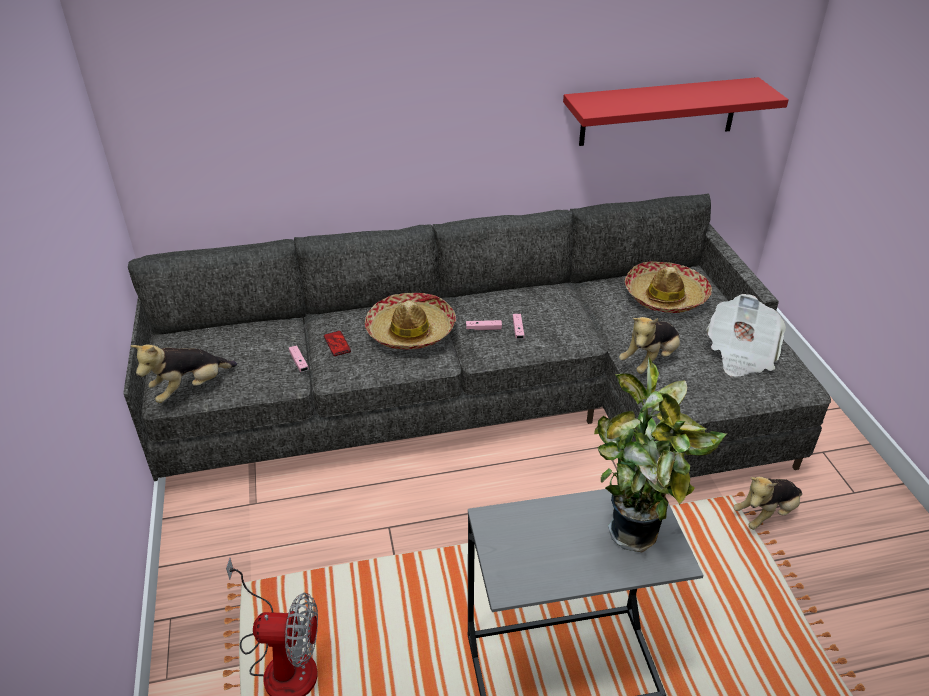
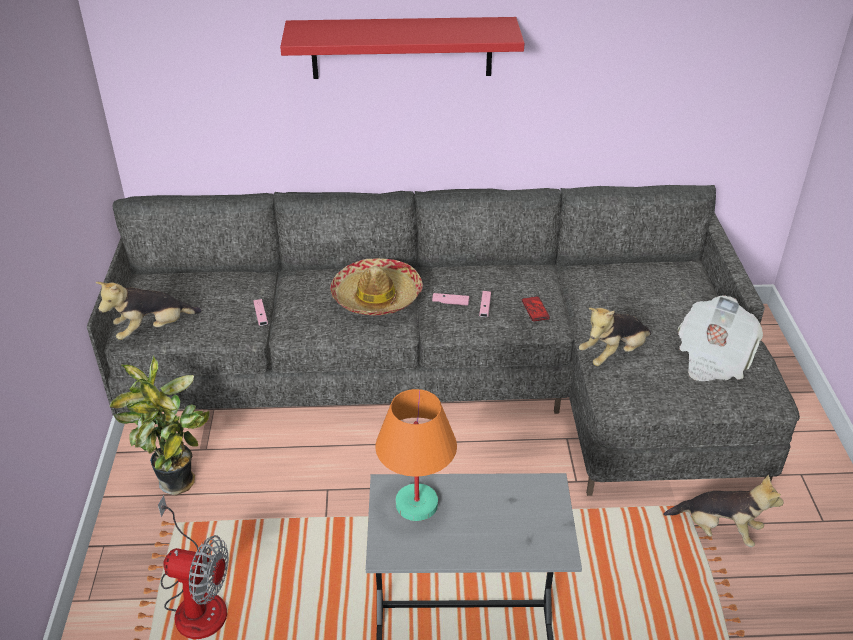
camera: 10 degrees right, 0 degrees up
(337, 344) = (301, 302): phone -> phone (535, 309)
(522, 533) = (415, 504): none -> orange table lamp
(639, 536) = (529, 523): potted plant -> potted plant (179, 485)
(659, 112) = (664, 95): red shelf -> red shelf (402, 48)
(665, 296) = (651, 289): hat -> none
(766, 514) = (719, 530): plush toy -> plush toy turned 135 degrees counterclockwise

